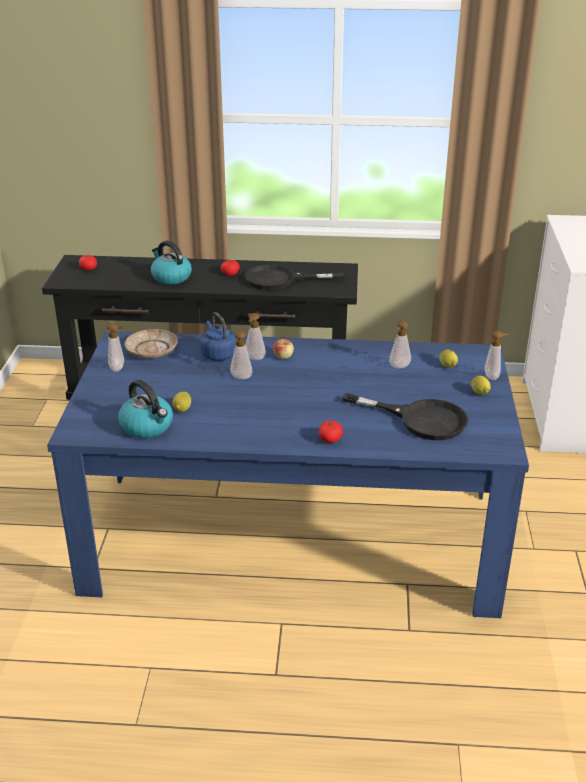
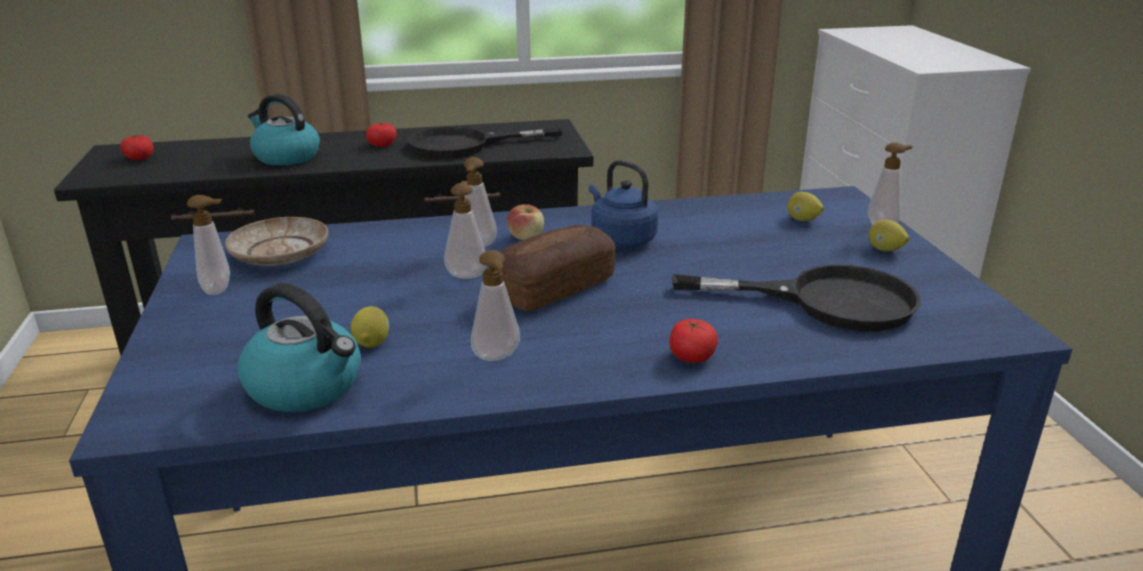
camera: 15 degrees left, 5 degrees down
(217, 354) = (407, 246): blue kettle -> blue kettle (620, 239)
(283, 391) = (555, 288): none -> bread
(400, 367) = (730, 230): soap dispenser -> soap dispenser (497, 358)

